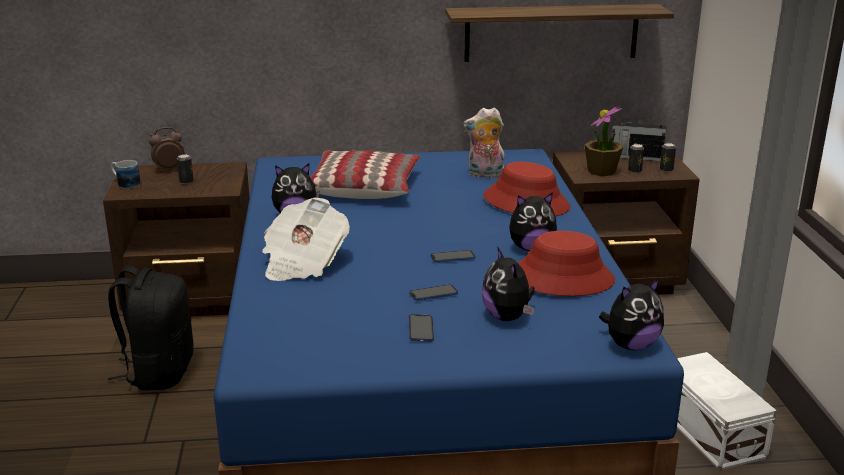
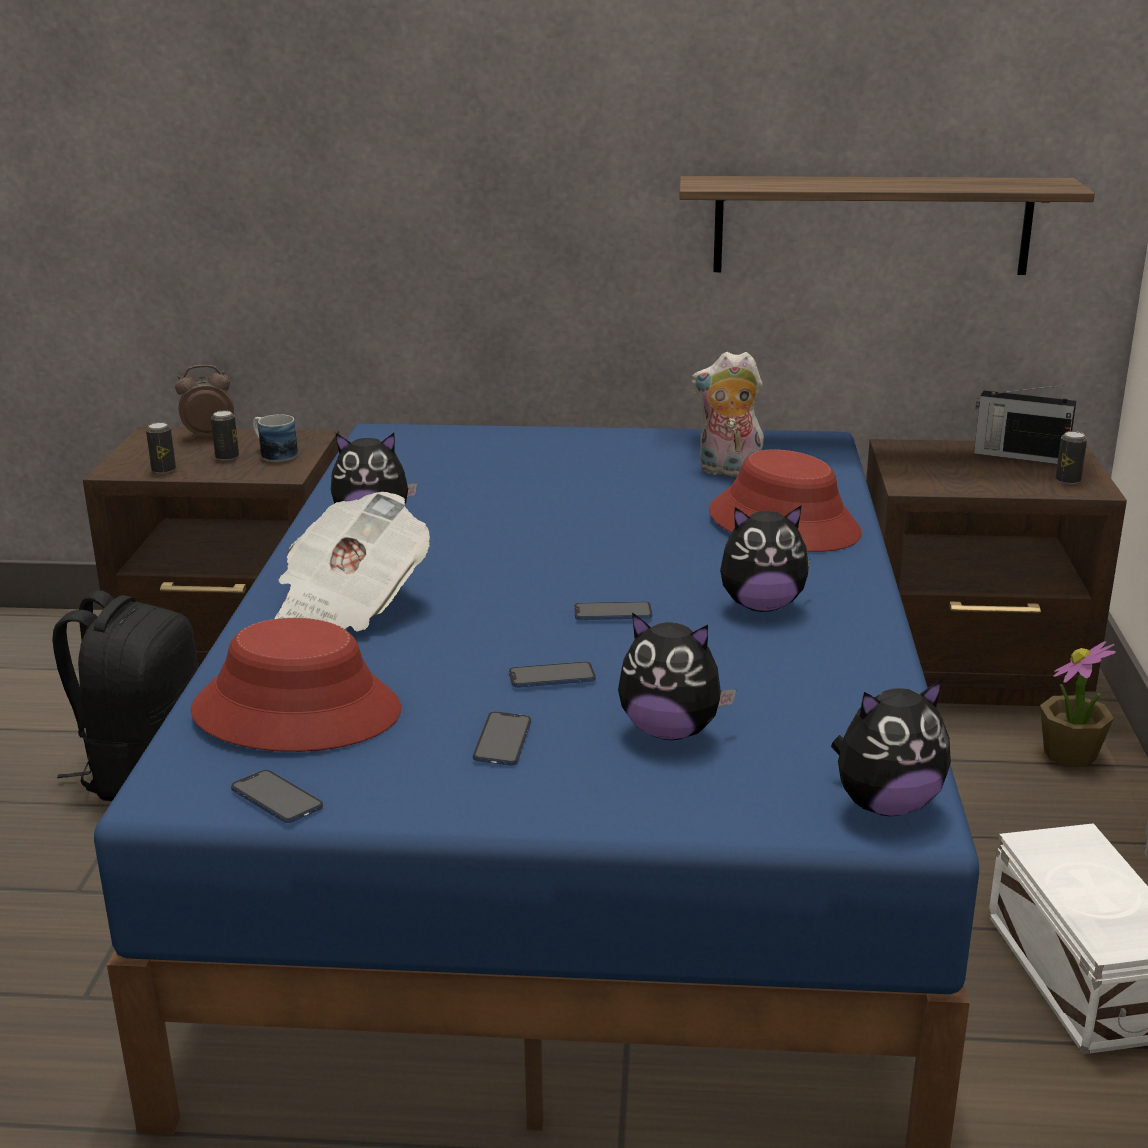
camera: 10 degrees right, 0 degrees up
(125, 184) = (130, 455): mug -> mug (273, 454)
(311, 369) = (277, 799): none -> phone
(363, 187) = (508, 481): pillow -> none
(508, 317) = (670, 731): plush toy -> plush toy turned 60 degrees counterclockwise
(562, 278) = (798, 666): red hat -> red hat (297, 711)
(601, 171) = (945, 477): potted plant -> potted plant (1070, 755)
(634, 171) = (1007, 479): can -> can (163, 470)

